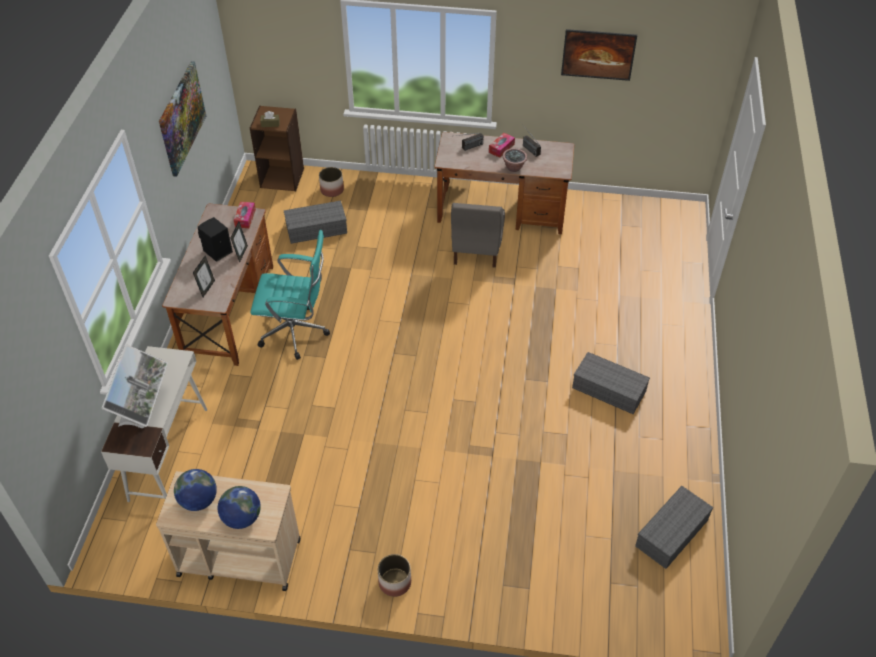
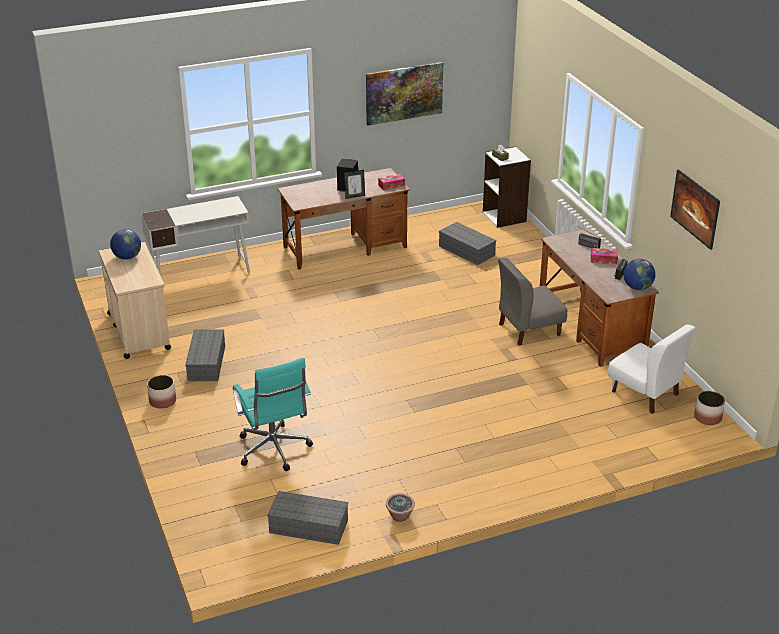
camera: 60 degrees right, 15 degrees down
(145, 415) = (180, 216): monitor -> none
(207, 288) = (308, 196): picture frame -> none
(242, 518) = (124, 276): globe -> globe (637, 287)
(282, 177) = (505, 217): brown bookcase -> white bookcase
(297, 332) = (352, 281): turquoise office chair -> turquoise office chair (274, 451)
(332, 190) = (517, 241): planter -> planter (708, 417)
(514, 168) = (586, 272): potted plant -> potted plant (400, 516)
(610, 389) = (438, 448): grey storage box -> grey storage box (207, 363)
(614, 227) = (645, 393): none -> white chair

